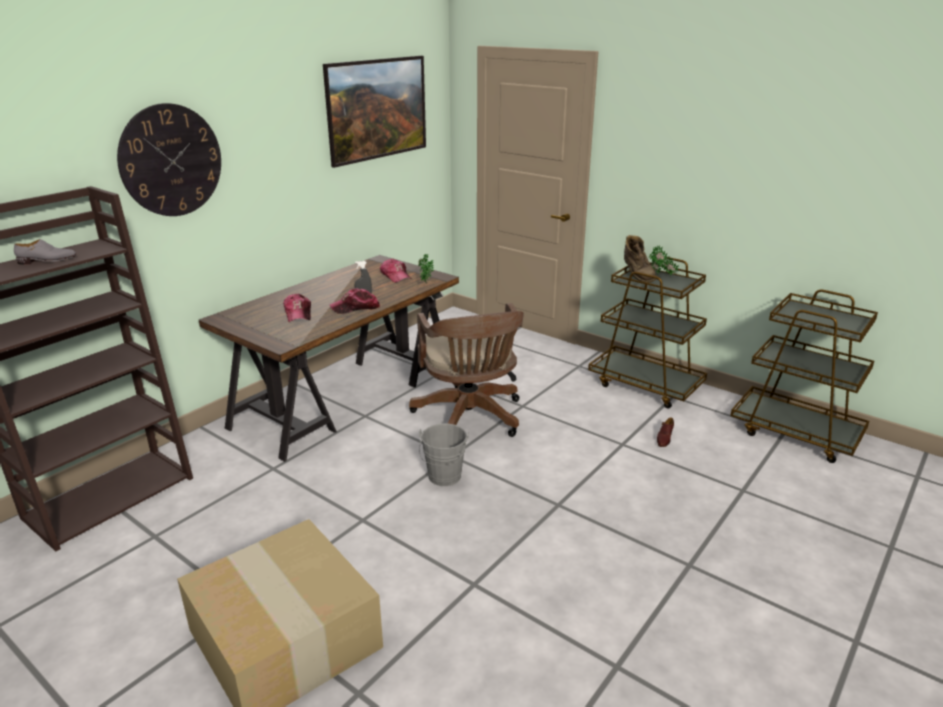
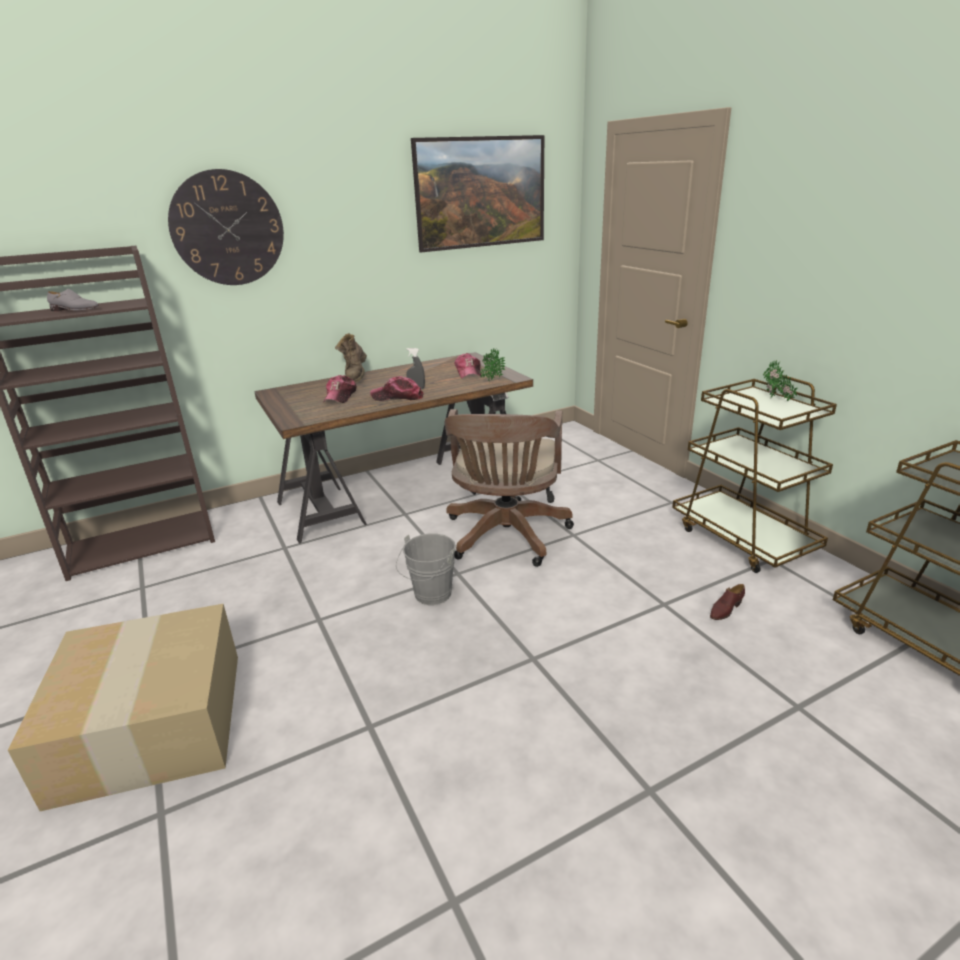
camera: 25 degrees right, 0 degrees up
(637, 276) = (740, 397): brown boot -> brown boot (355, 378)

